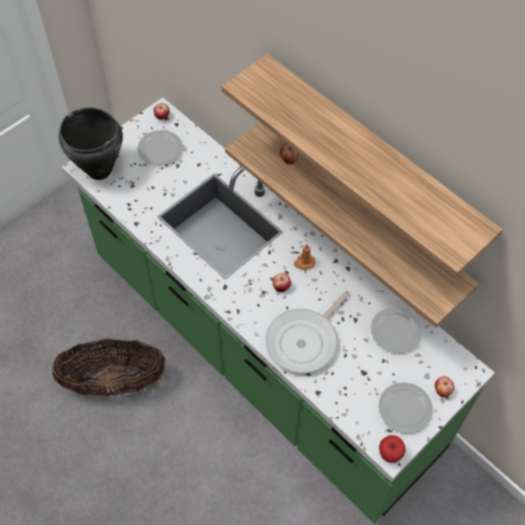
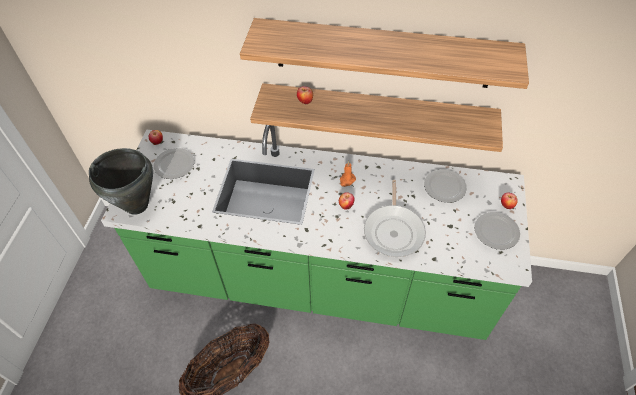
camera: 35 degrees left, 5 degrees down
(389, 454) = (515, 267): apple -> none

